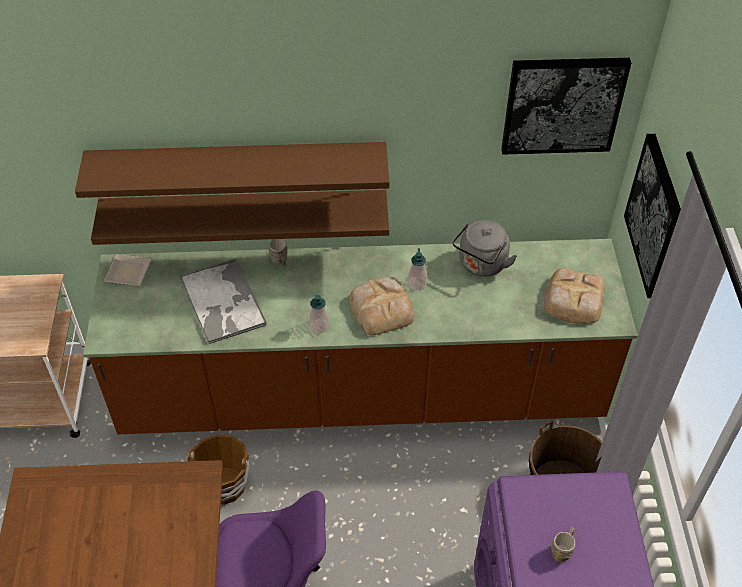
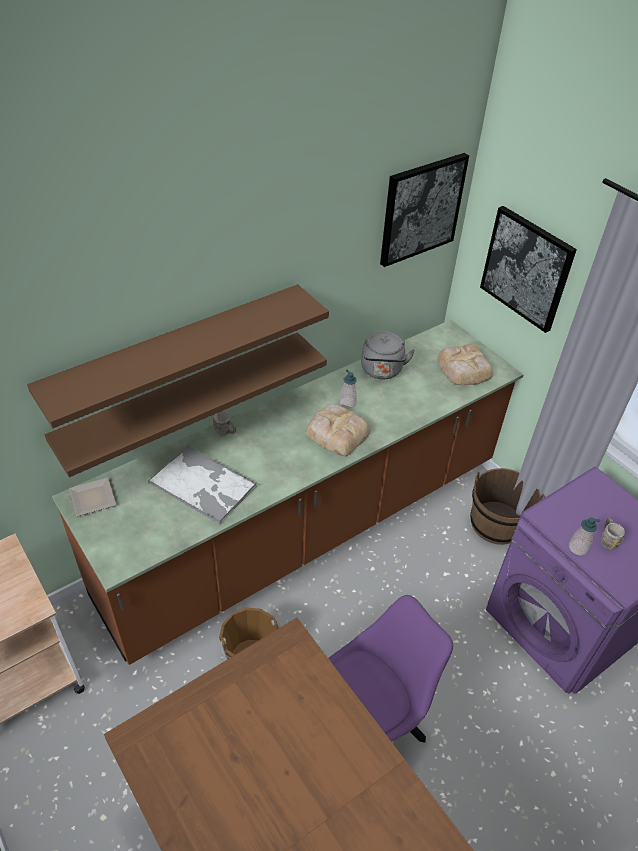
camera: 35 degrees left, 5 degrees down
(319, 326) = (300, 467): soap dispenser -> soap dispenser (578, 548)

